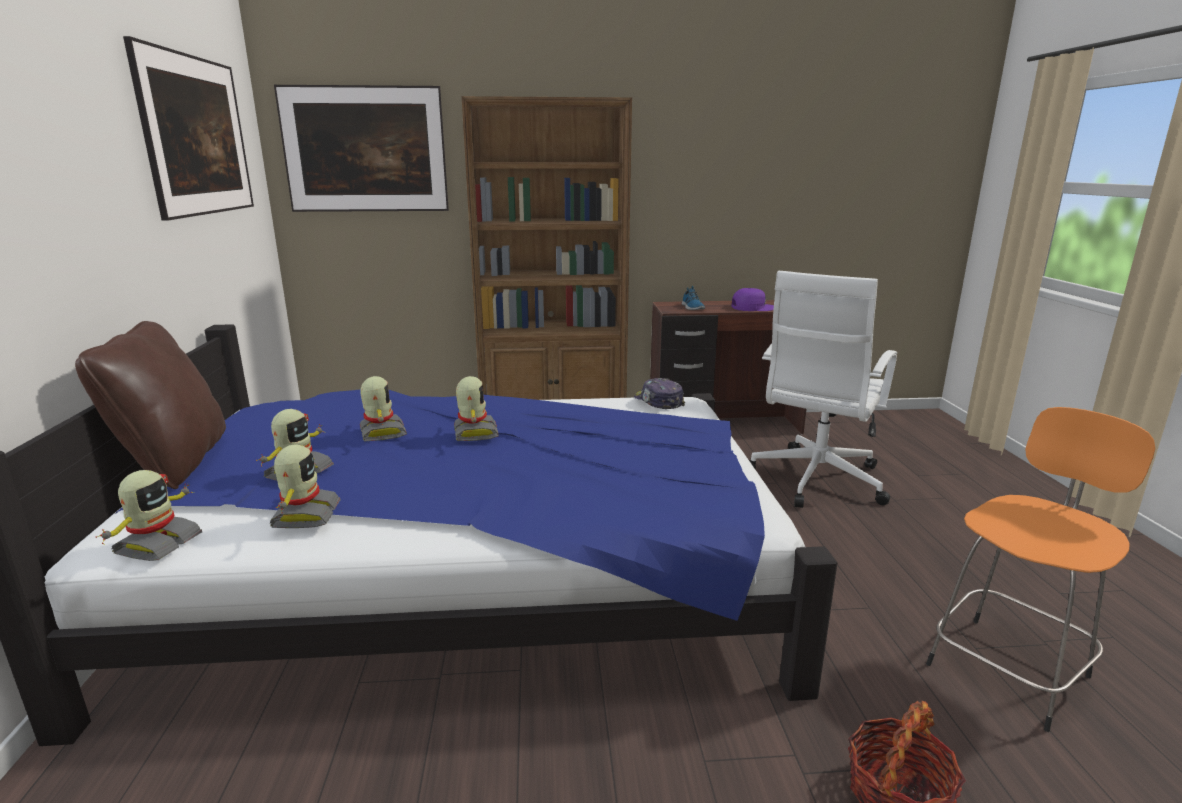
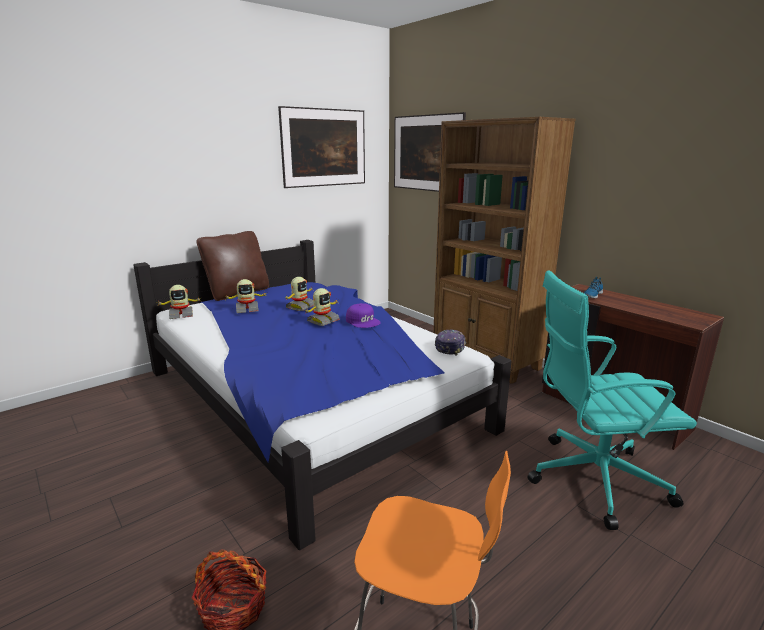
camera: 55 degrees right, 0 degrees up
(304, 515) = (214, 324): toy robot -> none
(752, 307) = (645, 309): purple cap -> purple cap (363, 321)
(815, 481) = (592, 479): white office chair -> turquoise office chair

